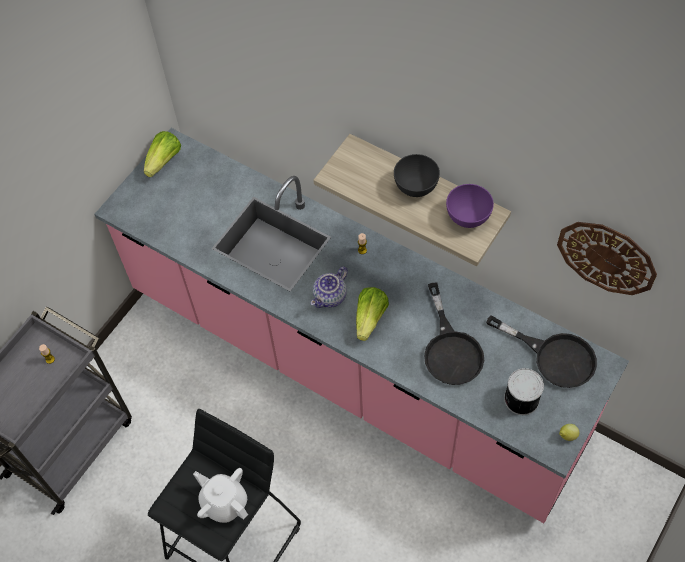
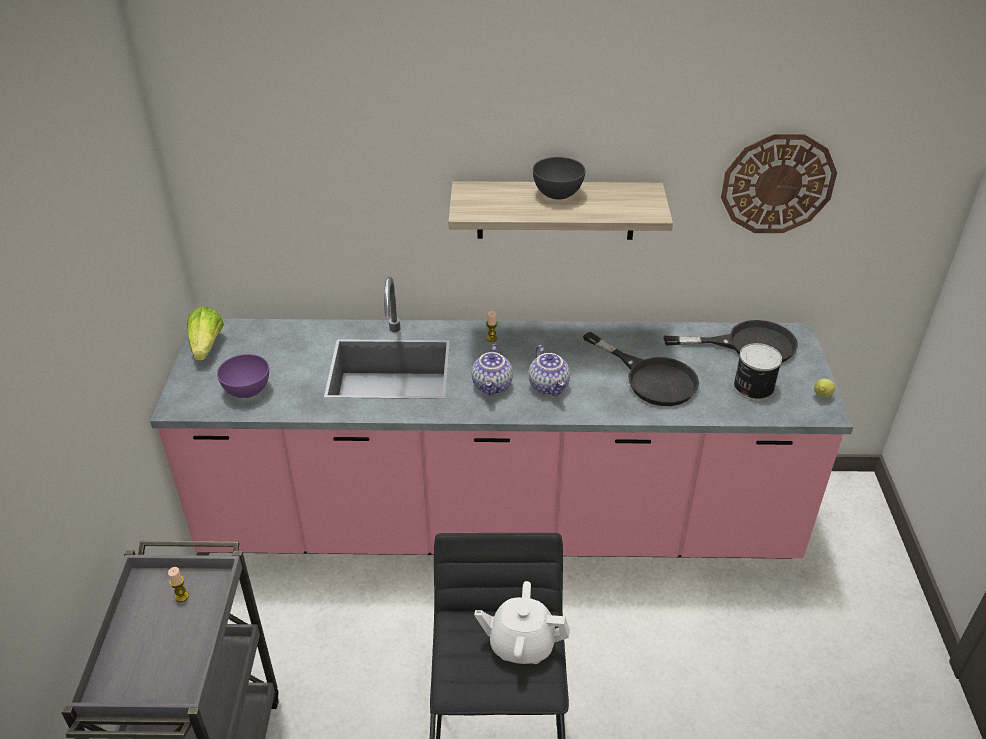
camera: 35 degrees left, 20 degrees down
(370, 318) = (549, 386): lettuce -> teapot
(468, 216) = (629, 197): purple bowl -> purple bowl (247, 390)

